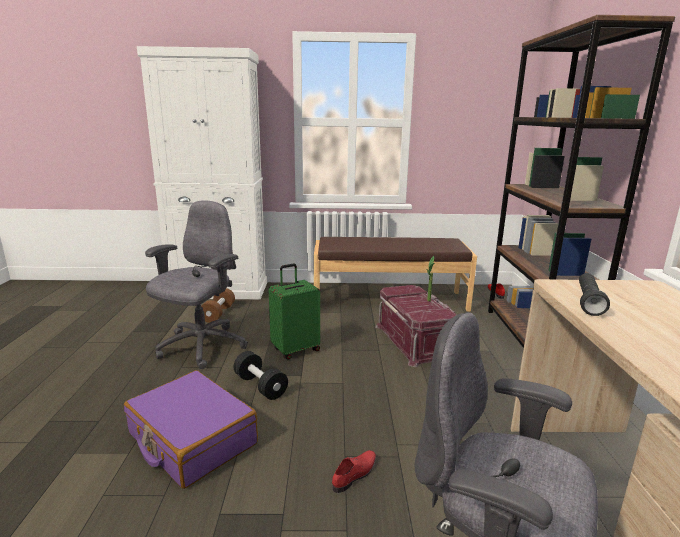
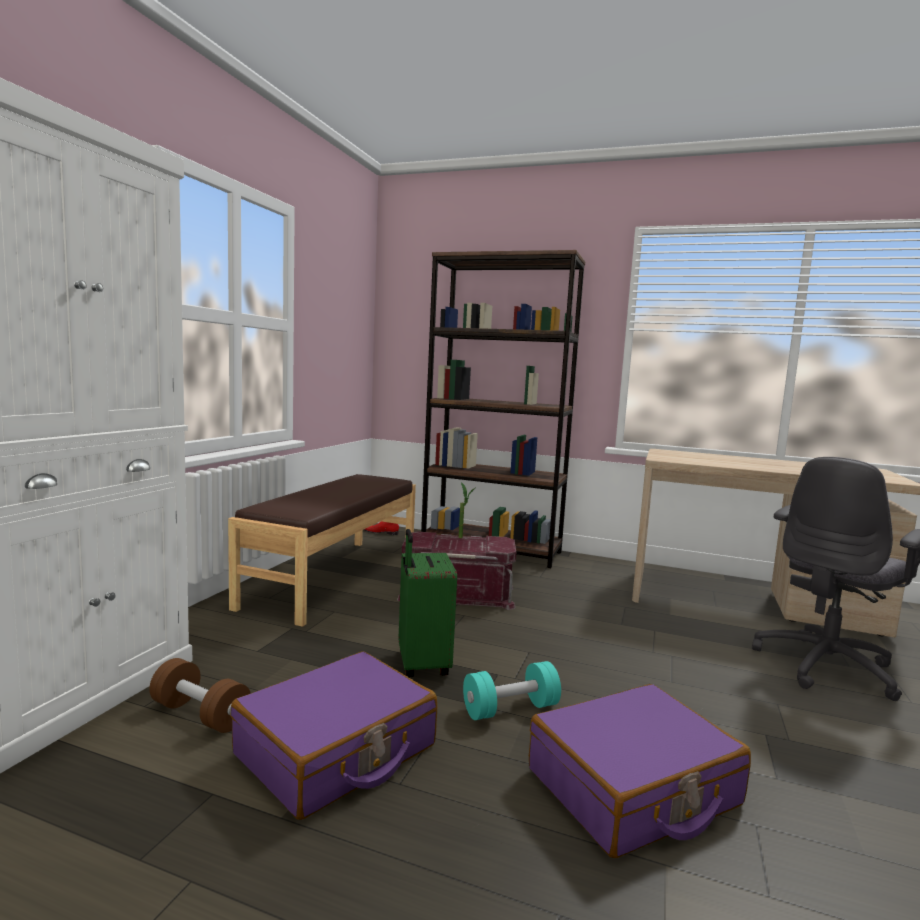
camera: 70 degrees left, 10 degrees down
(201, 347) = (336, 751): grey office chair -> purple suitcase
(260, 386) = (510, 709): black dumbbell -> turquoise dumbbell
(355, 474) = (699, 682): red shoe -> none
(588, 302) = (698, 462): black flashlight -> none

